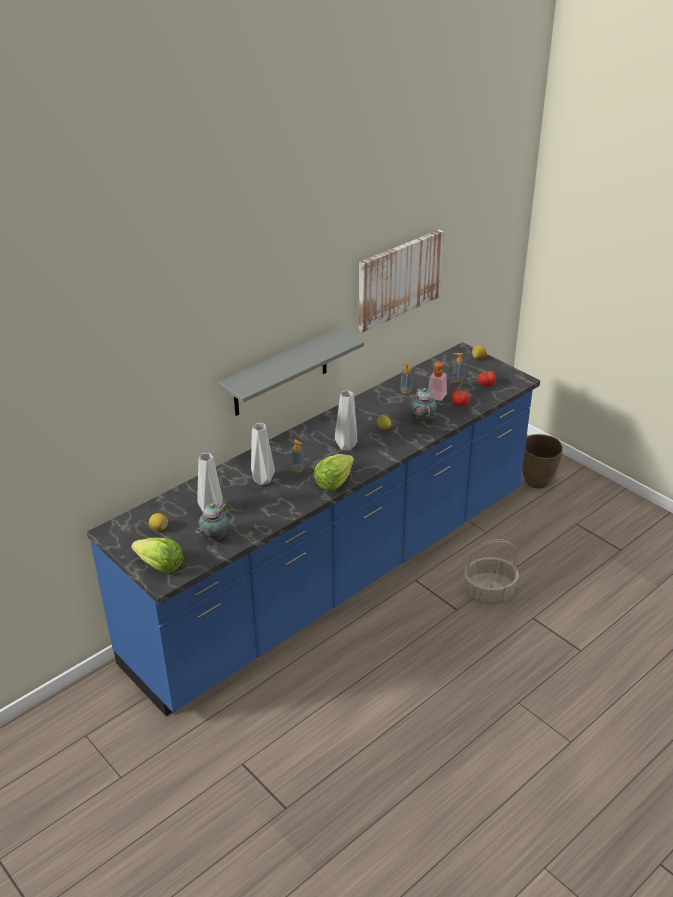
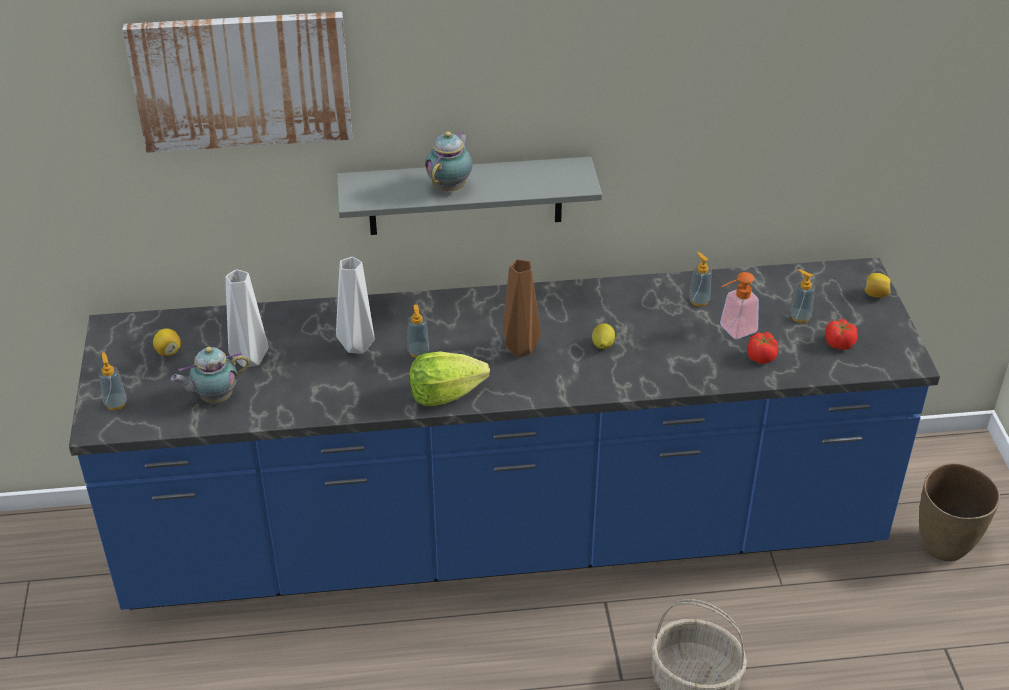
camera: 35 degrees right, 5 degrees up
(160, 566) = (116, 403): lettuce -> soap dispenser
(347, 446) = (522, 348): grey vase -> brown vase
(399, 279) = (739, 111): picture -> picture (242, 80)
(422, 418) = (677, 355): teapot -> teapot (451, 187)

